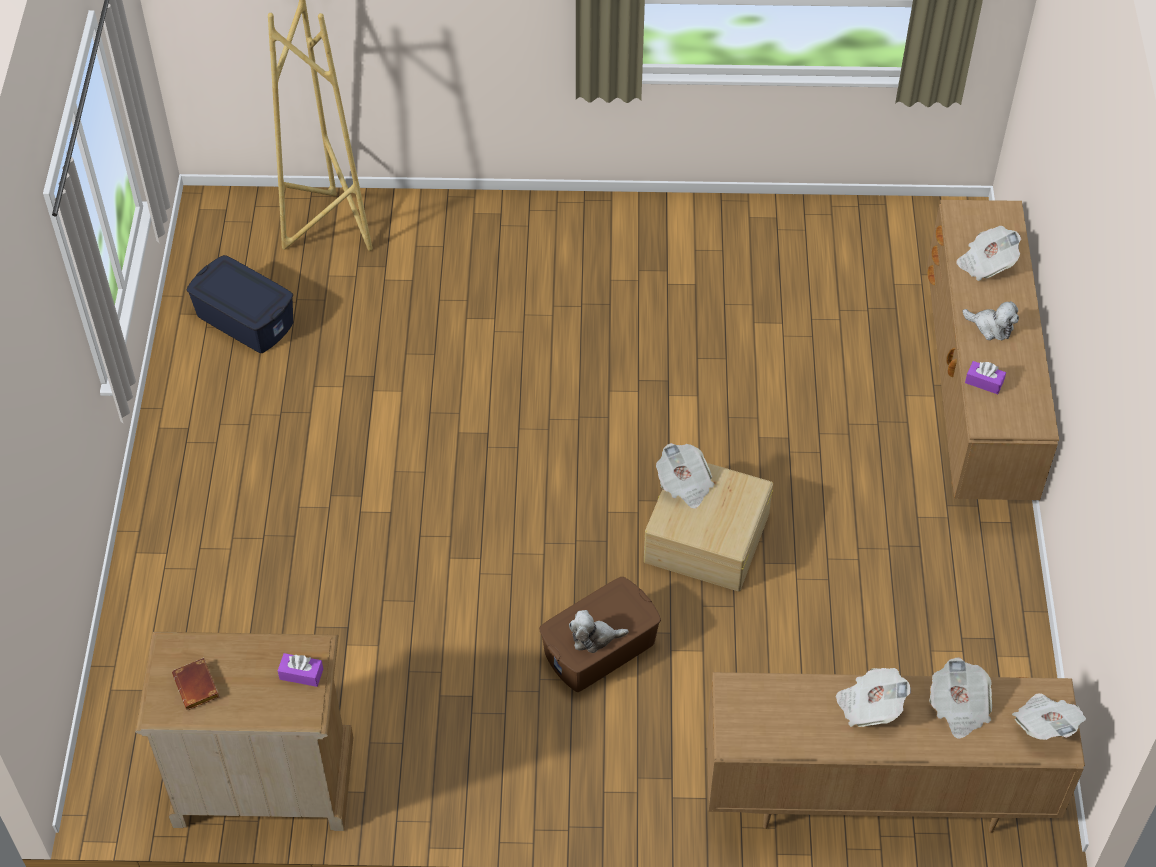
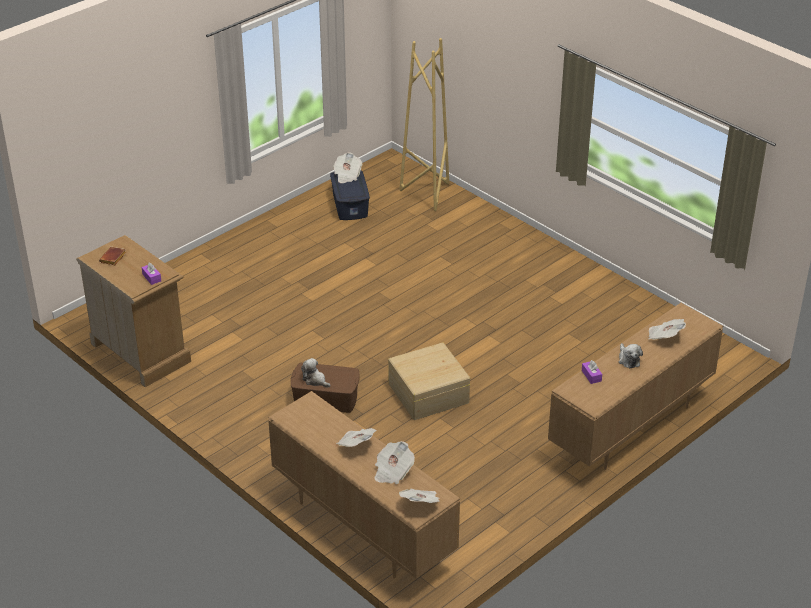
camera: 45 degrees right, 15 degrees down
(684, 485) = (429, 353): newspaper -> newspaper (347, 175)

